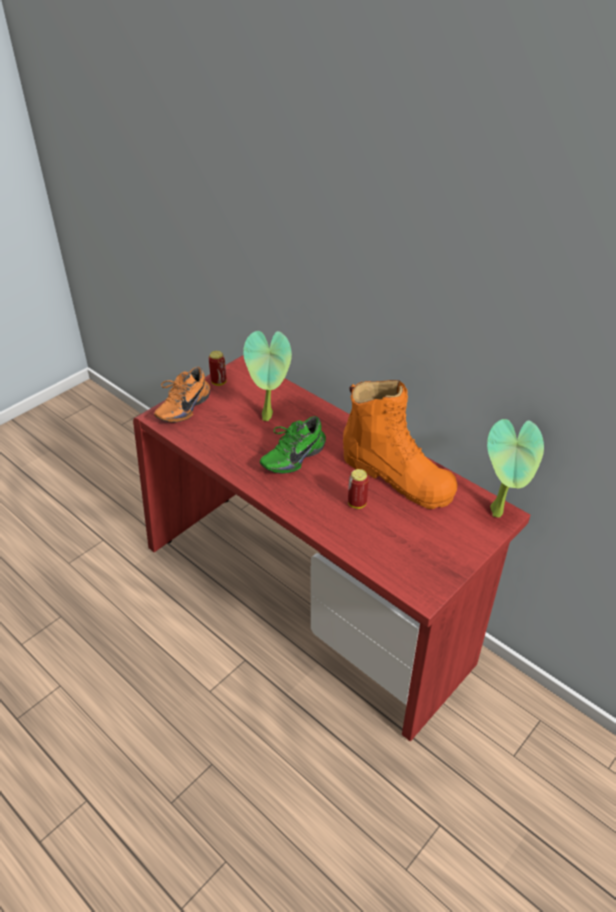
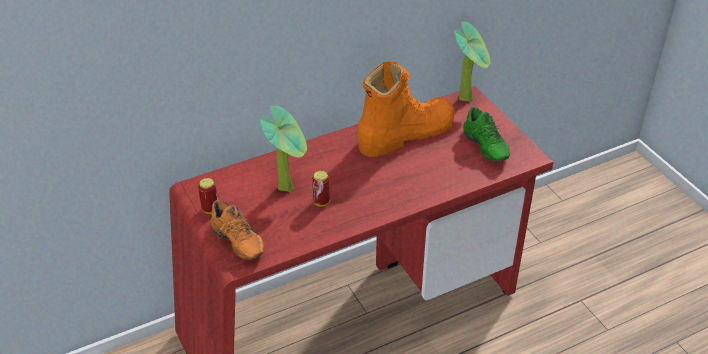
camera: 70 degrees left, 0 degrees up
(292, 457) = (351, 186): green shoe -> green shoe (483, 148)
(357, 503) = (427, 164): can -> can (321, 202)

